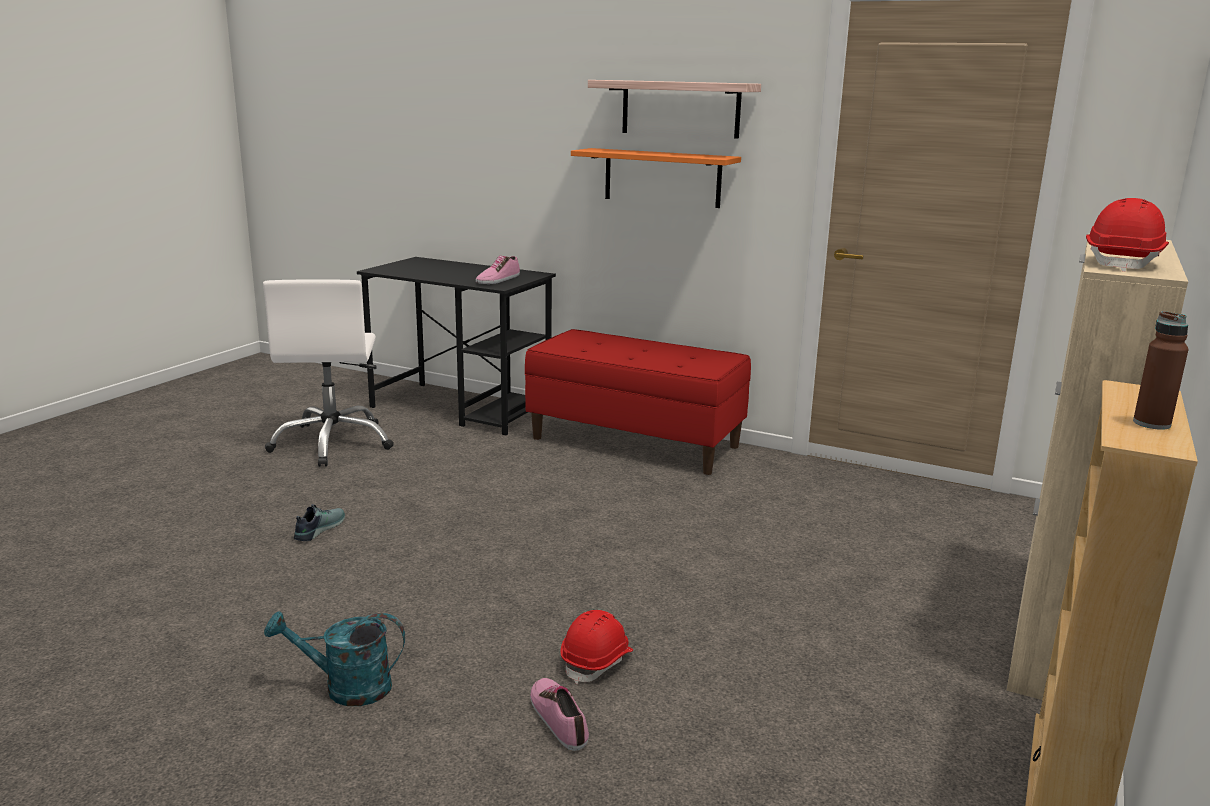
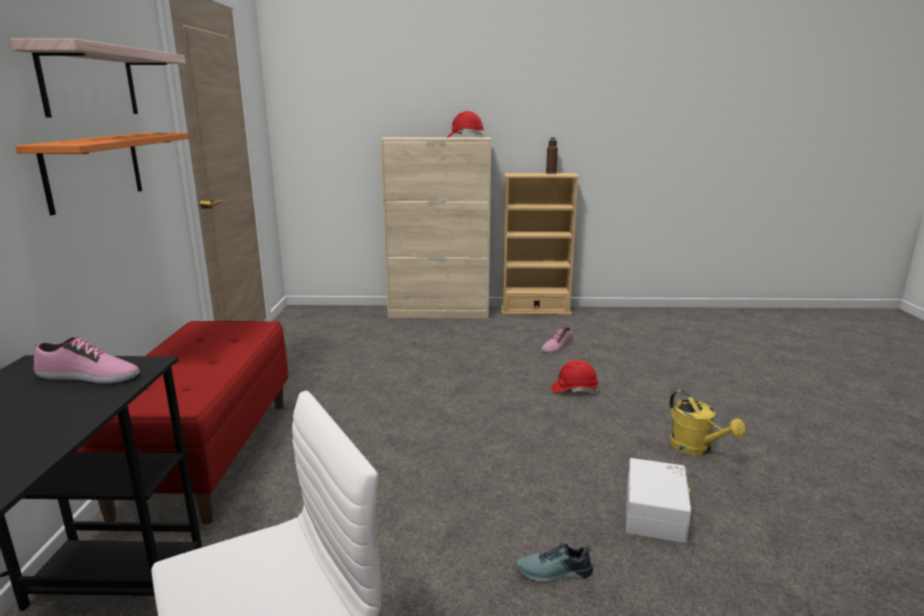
camera: 115 degrees left, 0 degrees up
(301, 600) = (657, 513): none -> white storage box
(346, 688) = (696, 448): turquoise watering can -> yellow watering can
(559, 718) = (626, 387): shoe -> shoe (557, 346)

